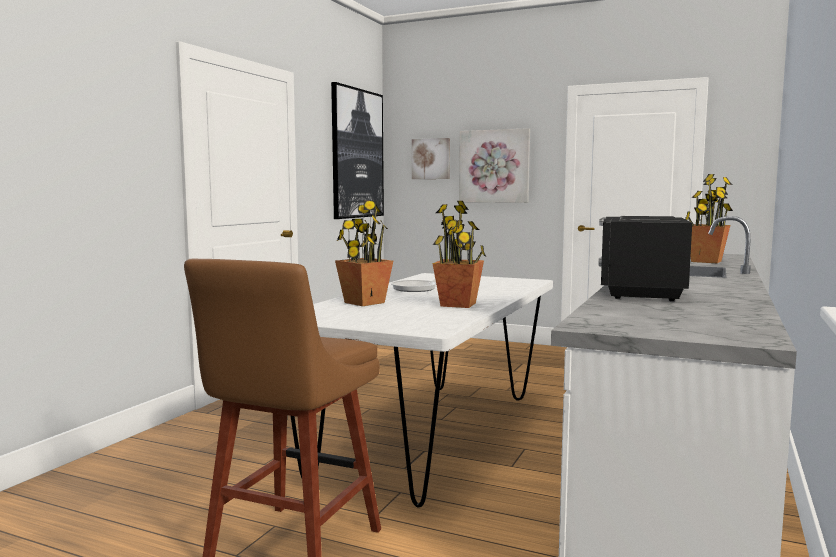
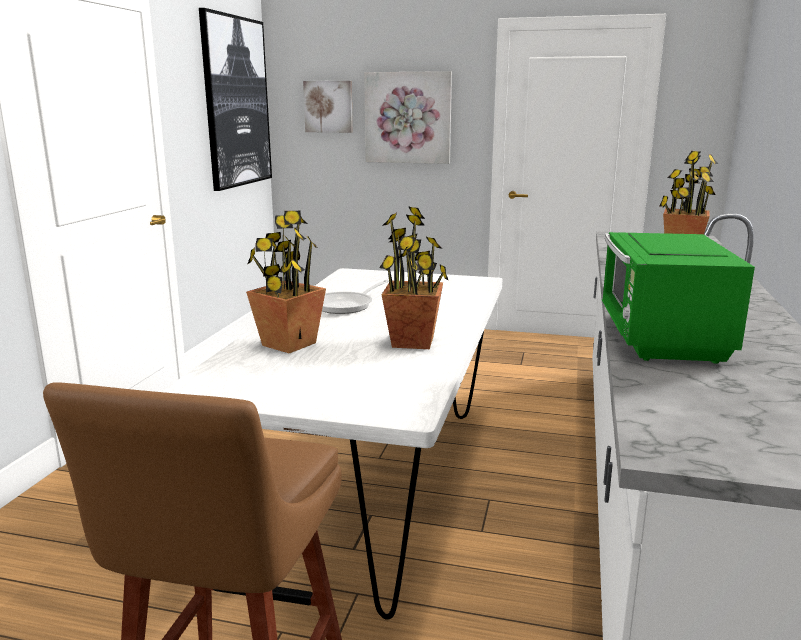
camera: 10 degrees left, 10 degrees up
(640, 291) = (660, 338): black microwave -> green microwave

